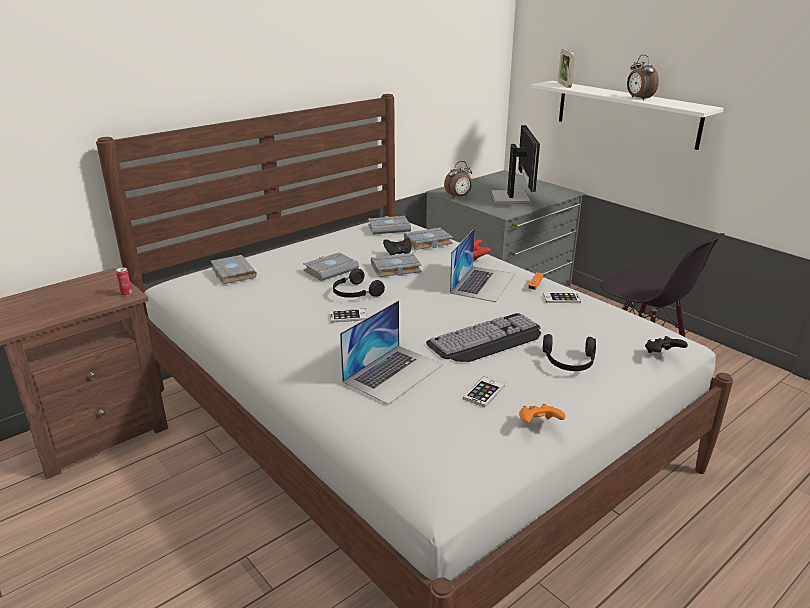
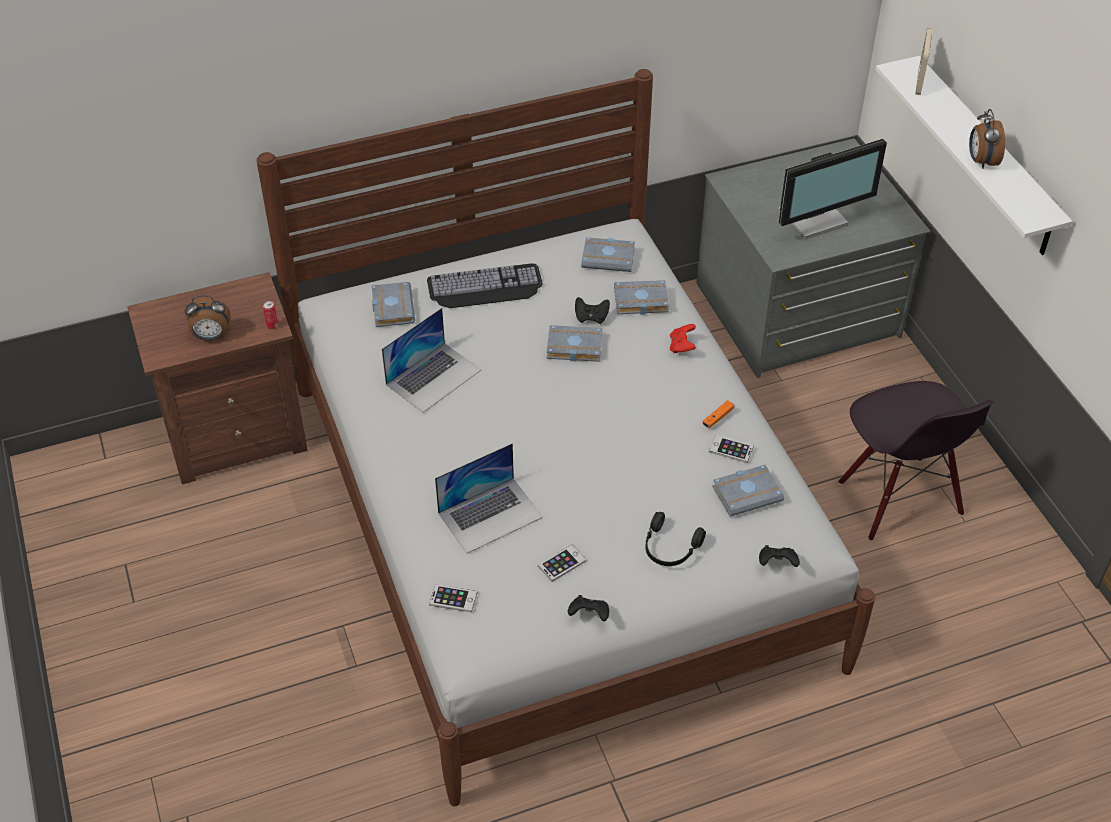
camera: 20 degrees right, 20 degrees up
(331, 269) = (500, 330): grey book -> grey book (747, 492)
(348, 316) = (484, 418): phone -> phone (453, 599)
(355, 293) = (508, 381): black headphones -> none
(459, 197) = (741, 200): alarm clock -> alarm clock (211, 336)
(483, 283) = (658, 400): laptop -> laptop (433, 377)
(488, 340) = (607, 494): keyboard -> keyboard (484, 288)
(512, 197) = (815, 219): monitor -> monitor turned 45 degrees clockwise
(538, 425) = (589, 615): orange game controller -> black game controller

